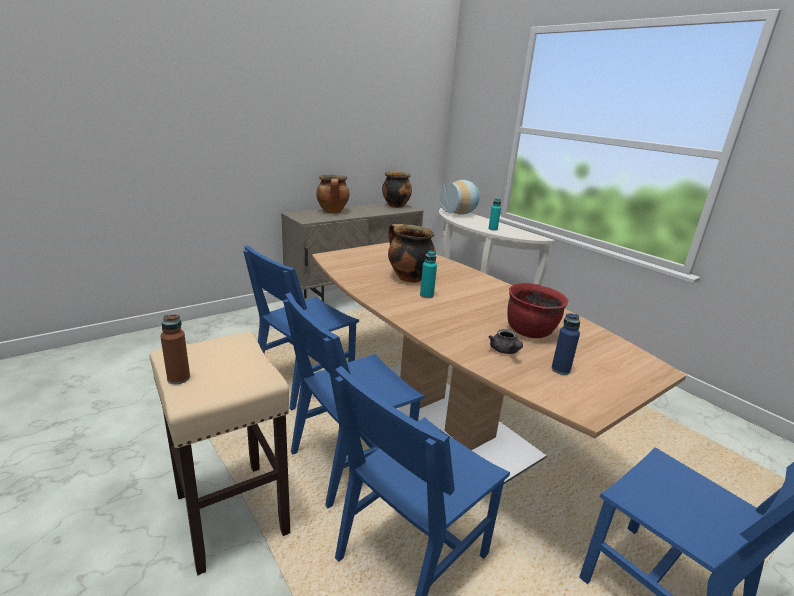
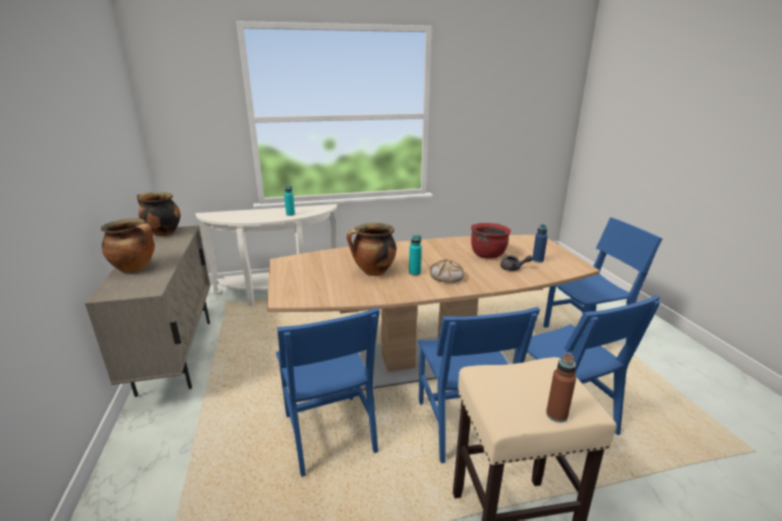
camera: 65 degrees left, 0 degrees up
(434, 312) = (447, 277): none -> bread
(459, 214) = (230, 214): vase -> none

